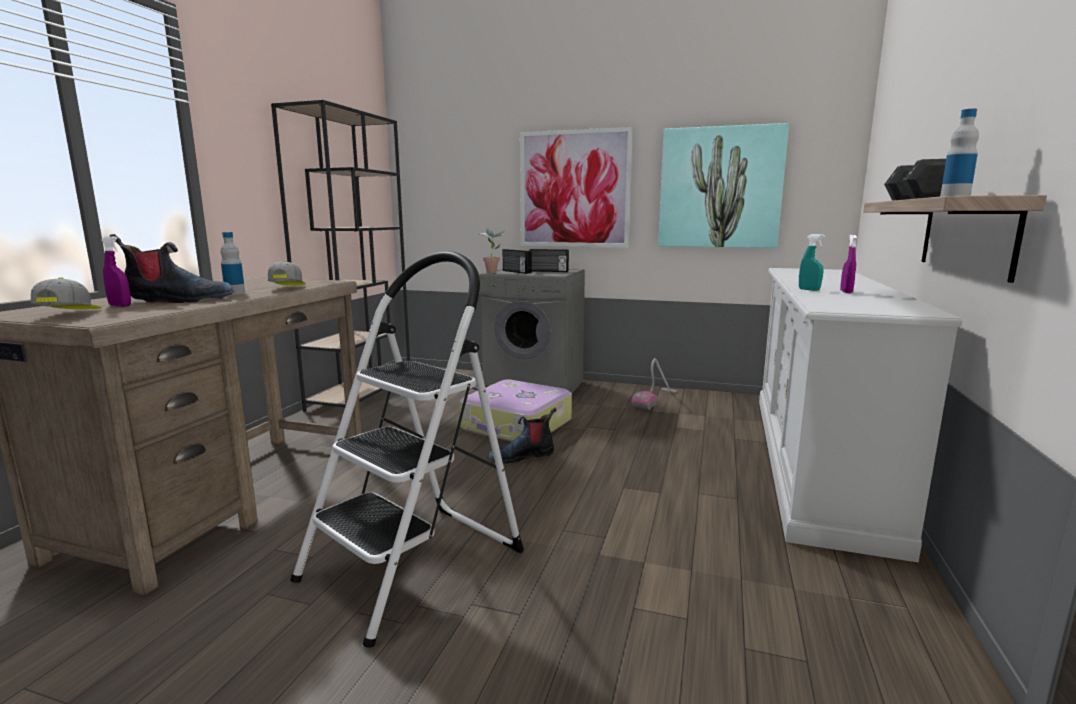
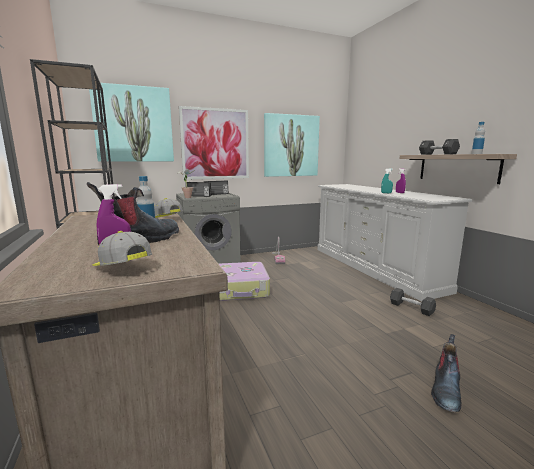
camera: 40 degrees left, 0 degrees up
(419, 564) = (336, 376): step ladder -> none
(461, 165) = (134, 124): none -> picture
(522, 456) = (274, 304): boot -> boot (445, 390)
(735, 542) = (411, 308): none -> black dumbbell

